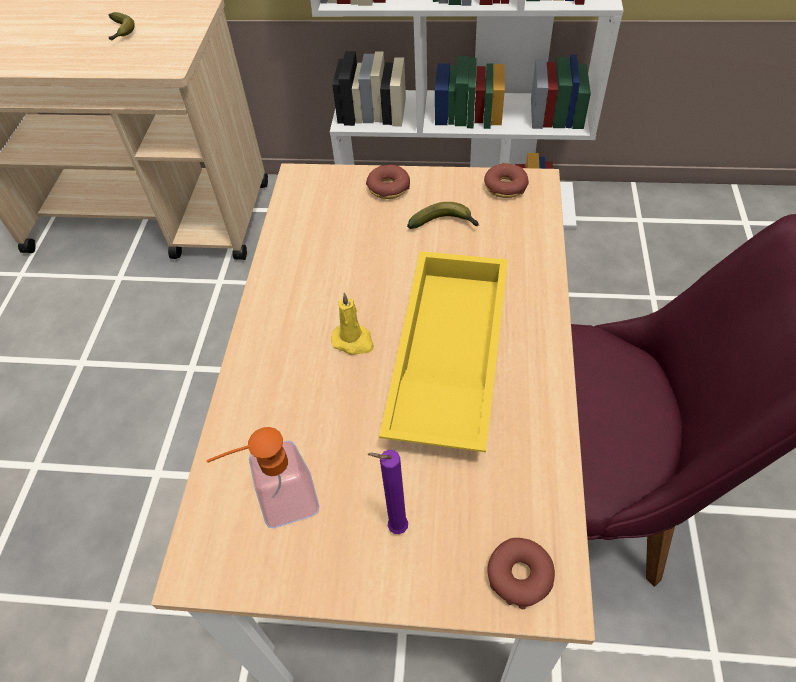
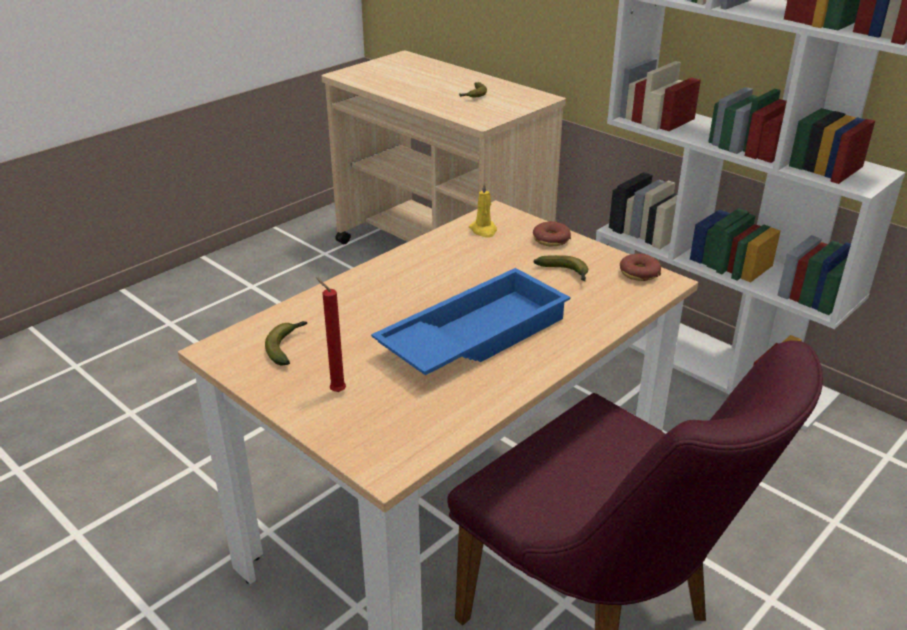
camera: 35 degrees right, 20 degrees down
(277, 503) = (287, 347): soap dispenser -> banana
(354, 341) = (425, 301): yellow candle -> yellow candle (483, 230)
(394, 528) = (336, 391): purple candle -> red candle
(445, 356) = (473, 335): yellow tray -> blue tray
(519, 575) = (379, 450): donut -> none

